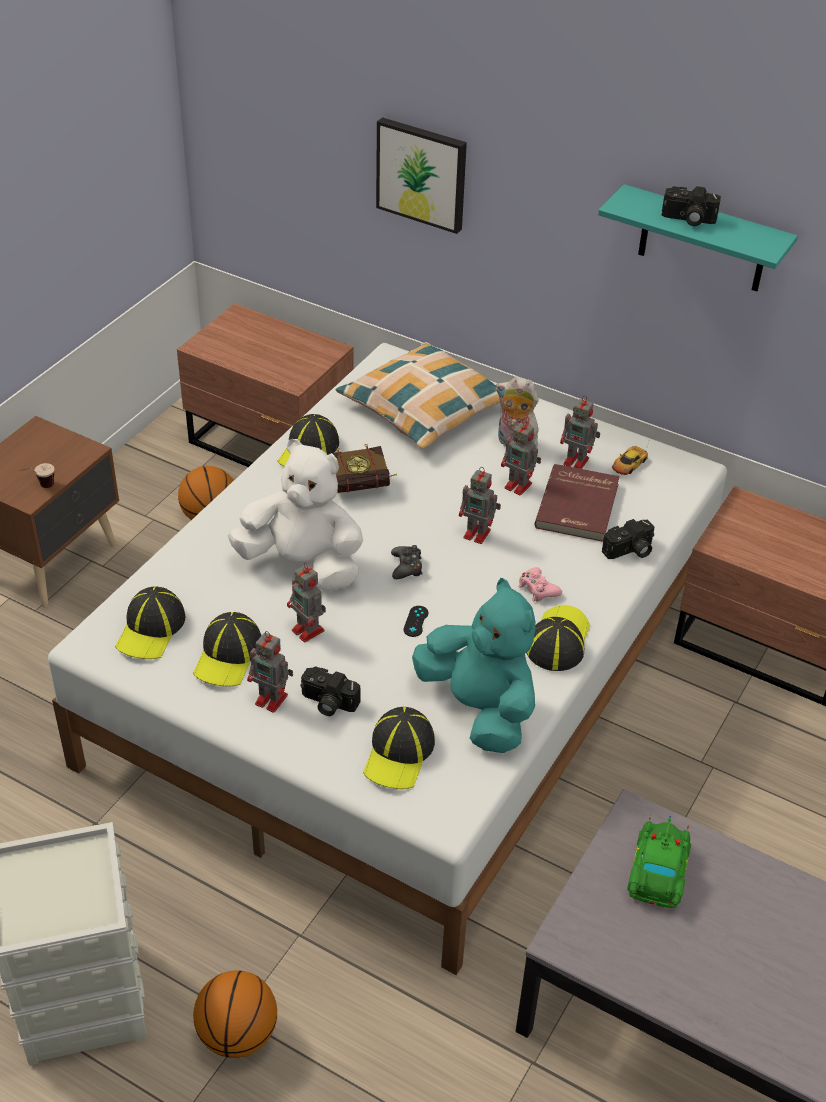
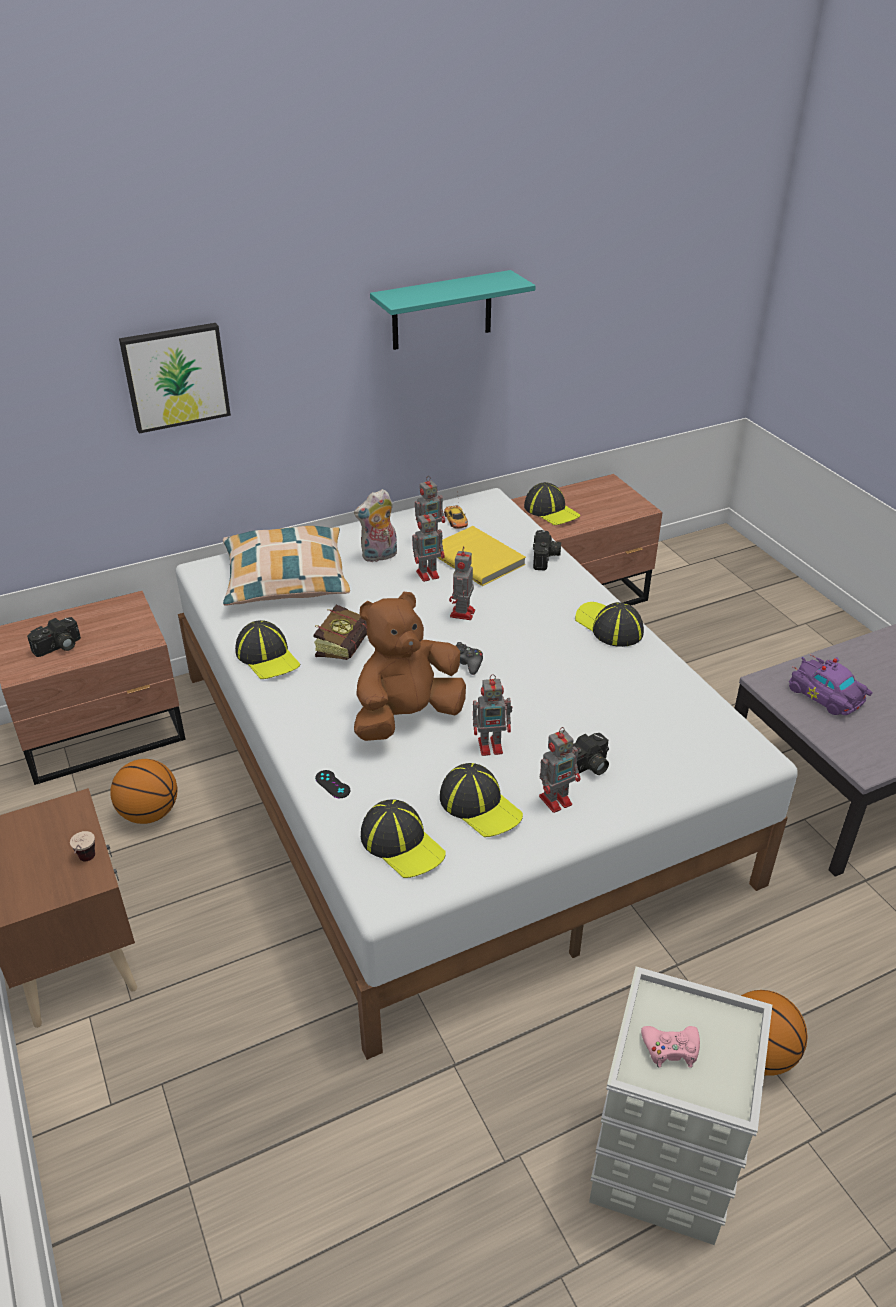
camera: 55 degrees left, 5 degrees down
(302, 564) = (406, 717): white plush toy -> brown plush toy
(399, 753) = (670, 752): cap -> cap (551, 511)
(416, 621) = (530, 684): black game controller -> black game controller (332, 784)
(478, 534) = (462, 614): toy robot -> toy robot turned 135 degrees clockwise
(479, 709) = (651, 692): turquoise plush toy -> none
(538, 589) = (548, 613): pink game controller -> pink game controller (671, 1049)
(579, 506) = (478, 558): red book -> yellow book
(656, 873) = (826, 697): green toy car -> purple toy car
(688, 219) = (447, 289): camera -> camera (59, 647)

